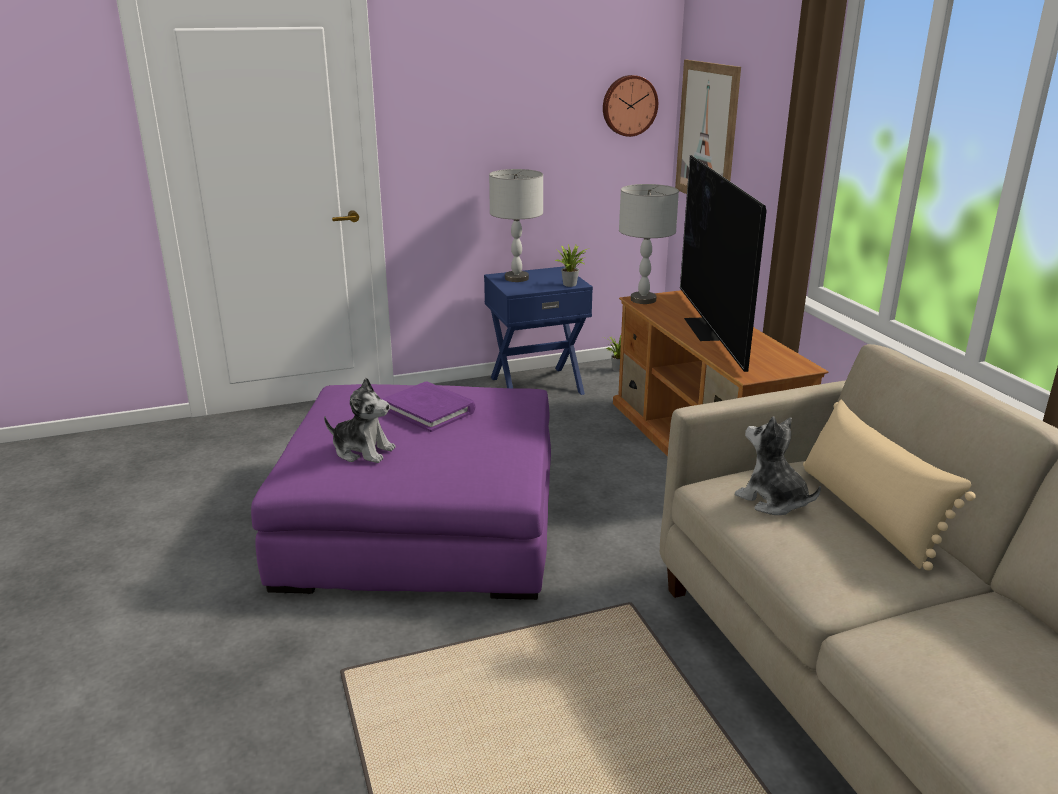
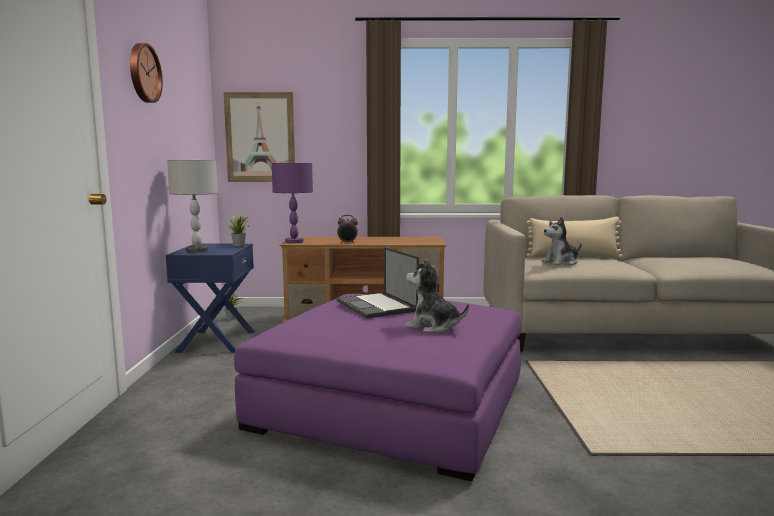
camera: 70 degrees left, 15 degrees down
(363, 451) = (433, 327): plush toy -> plush toy turned 105 degrees counterclockwise
(429, 410) = (377, 306): purple book -> laptop
(629, 105) = (202, 120): wall clock -> wall clock (143, 73)
(643, 300) = (294, 242): grey table lamp -> purple table lamp
(670, 326) = (347, 243): none -> alarm clock
(710, 329) = (363, 240): television -> none

